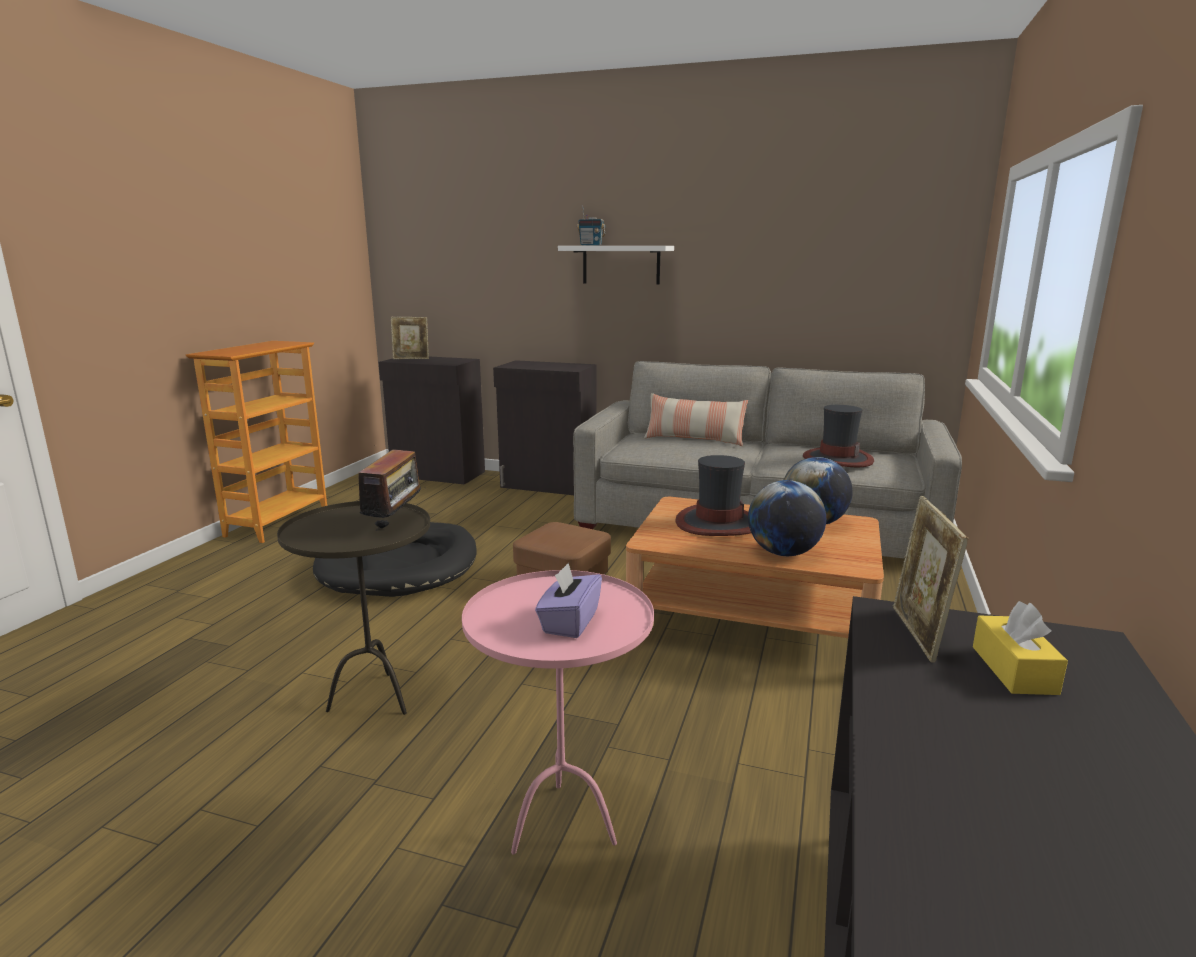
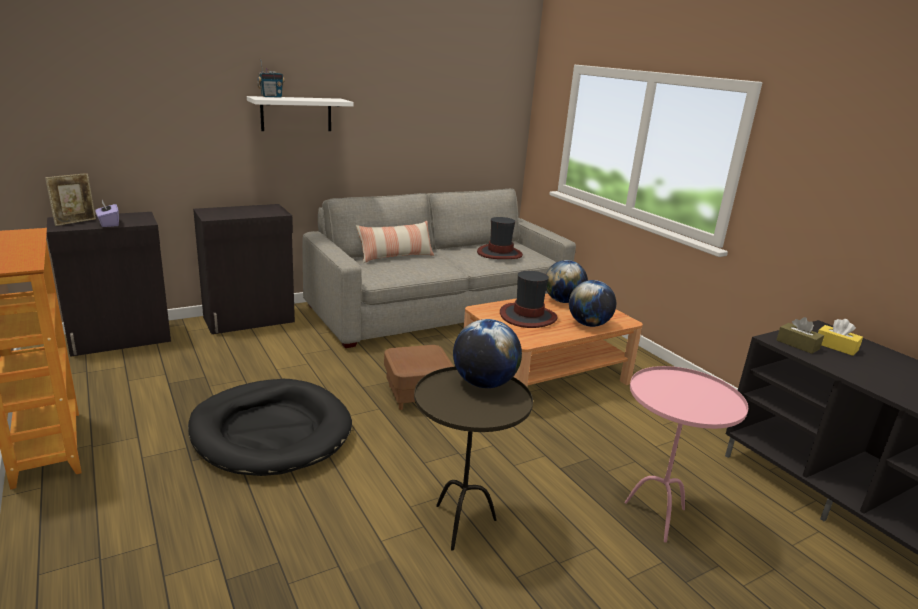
camera: 50 degrees left, 5 degrees up
(395, 523) = (484, 383): radio -> globe
(569, 622) = (698, 397): purple tissue box -> purple tissue box (108, 223)
(918, 634) = (797, 344): picture frame -> brown tissue box

